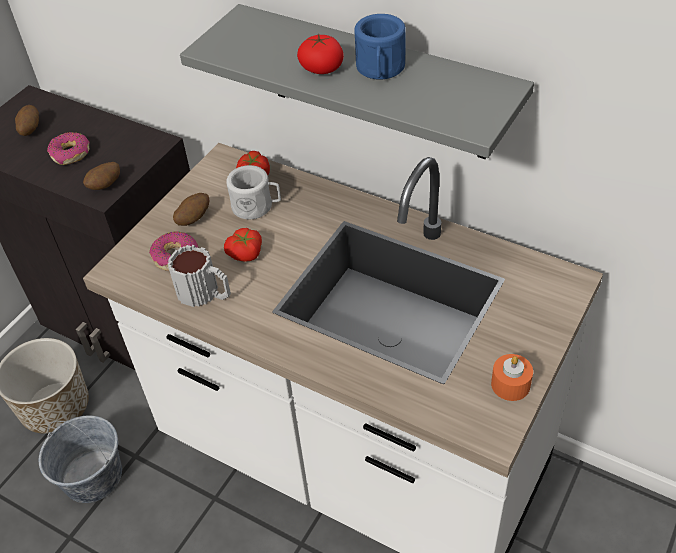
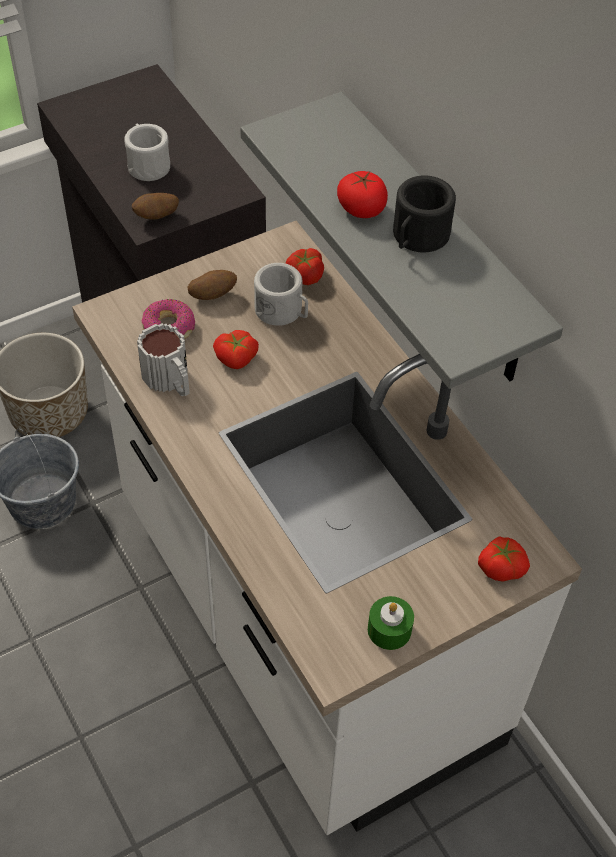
camera: 25 degrees right, 5 degrees up
(30, 130) = (126, 118): potato -> none
(71, 154) = (147, 164): donut -> white mug
(380, 70) = (417, 238): blue mug -> black mug
(510, 384) = (389, 630): orange candle -> green candle
(550, 300) = (501, 566): none -> tomato

